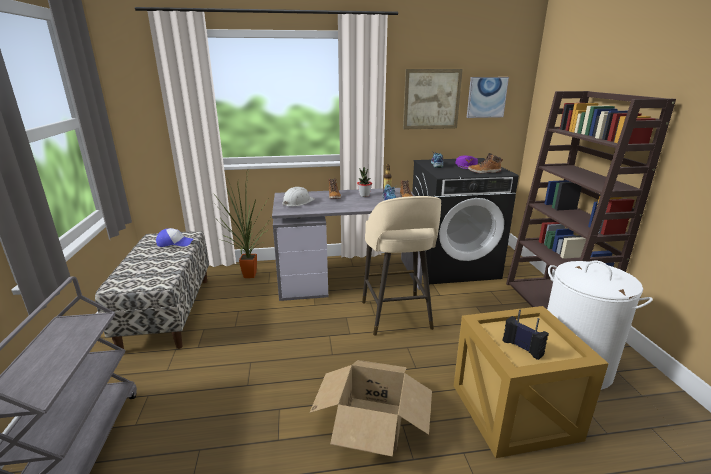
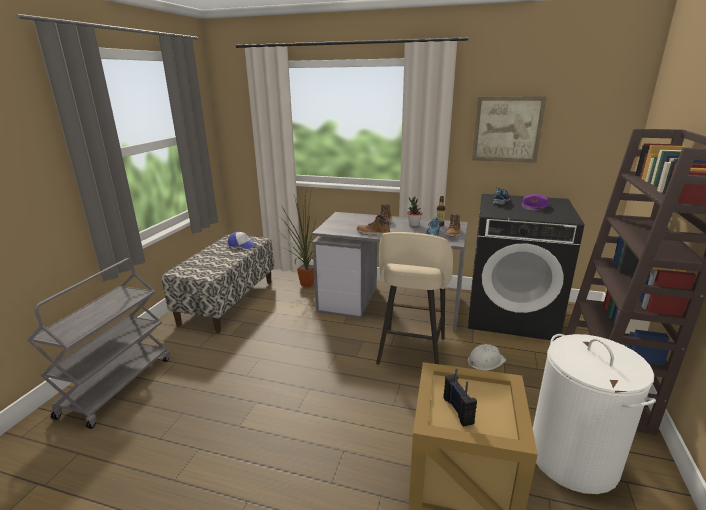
camera: 25 degrees right, 0 degrees up
(297, 202) = (345, 223): white hard hat -> white hard hat (485, 361)
(371, 422) = (319, 439): cardboard box -> none
(484, 172) = (545, 215): boot -> boot (373, 233)
(486, 97) = (577, 129): picture -> none

